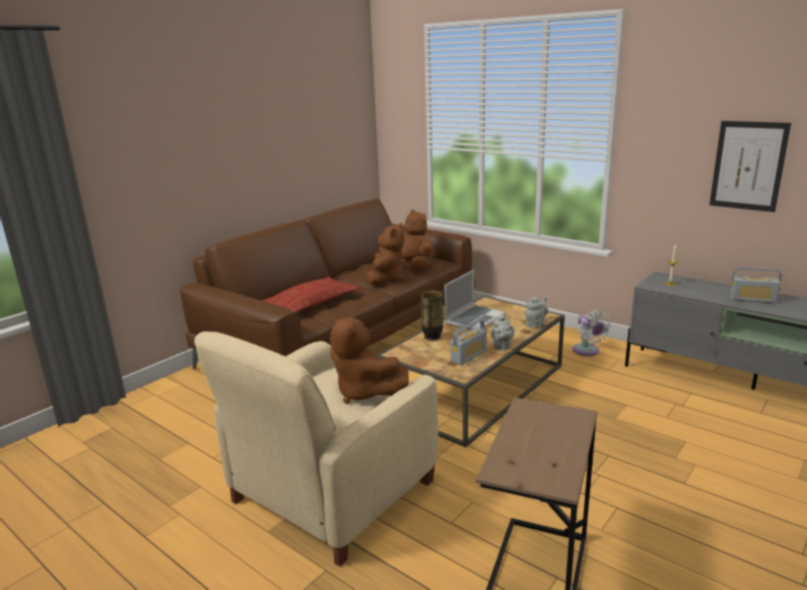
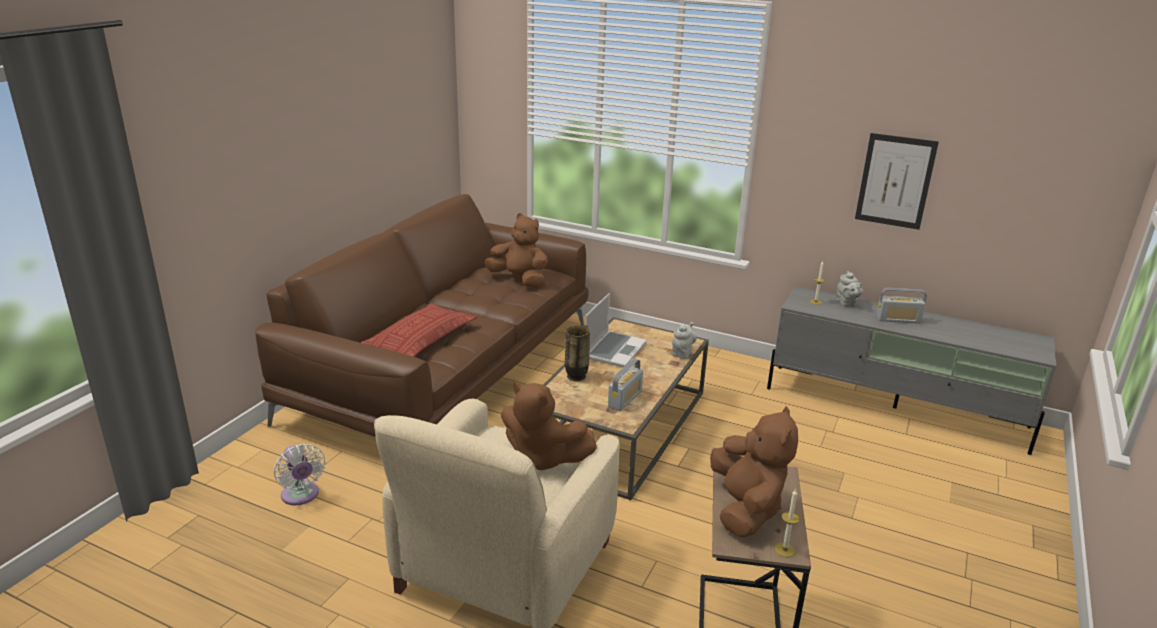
camera: 15 degrees left, 5 degrees up
(386, 279) = (497, 301): brown plush toy -> brown plush toy (746, 509)
(501, 346) = (655, 384): grey teapot -> grey teapot (847, 303)
(554, 483) = (784, 550): none -> candle
(587, 351) = (724, 373): white fan -> white fan (301, 496)

